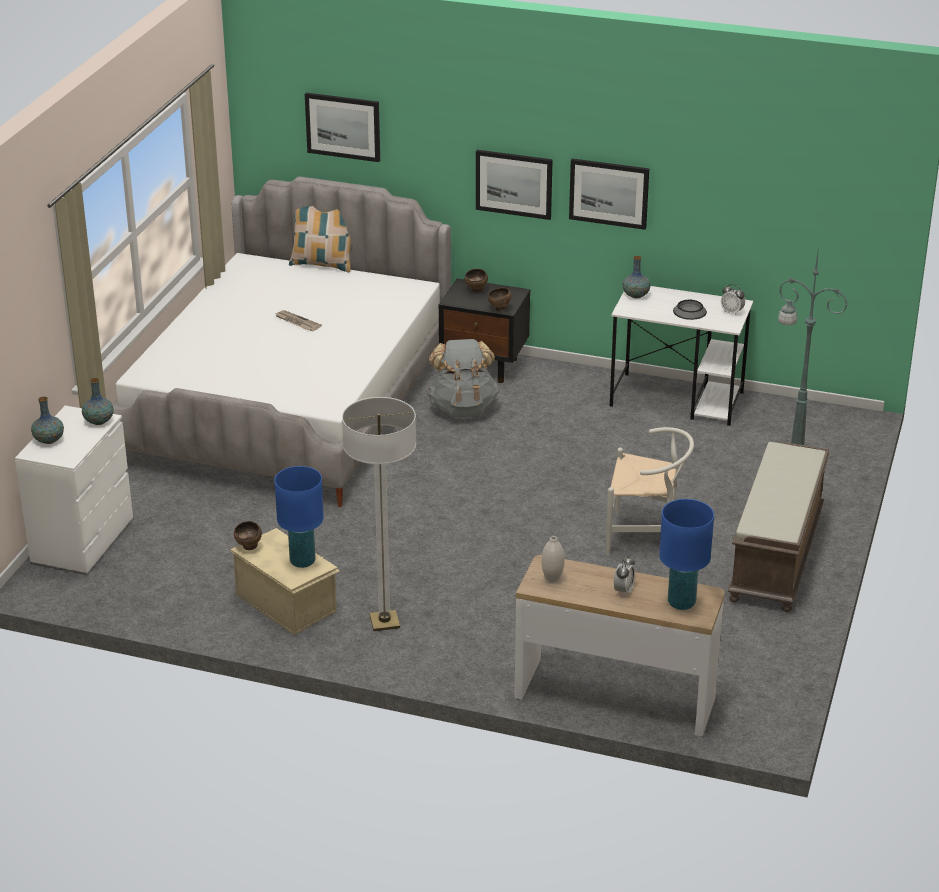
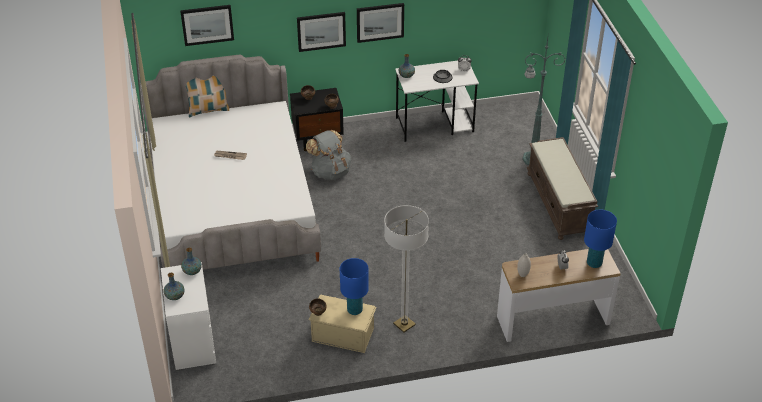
camera: 30 degrees left, 10 degrees up
(646, 537) = (489, 217): white chair -> none

